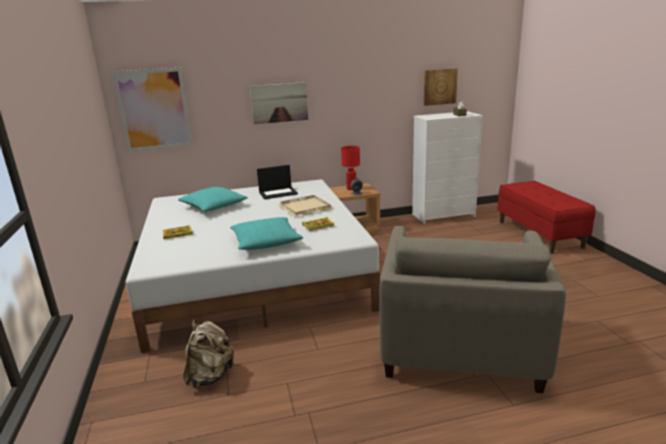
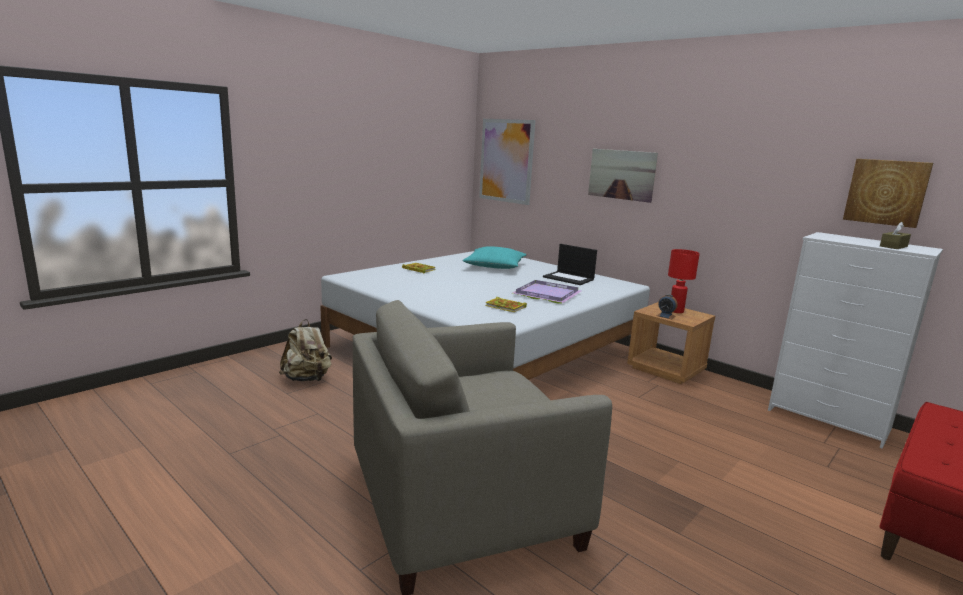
camera: 55 degrees right, 5 degrees down
(266, 242) = (438, 296): turquoise pillow -> none
(304, 207) = (546, 294): beige tray -> purple tray

